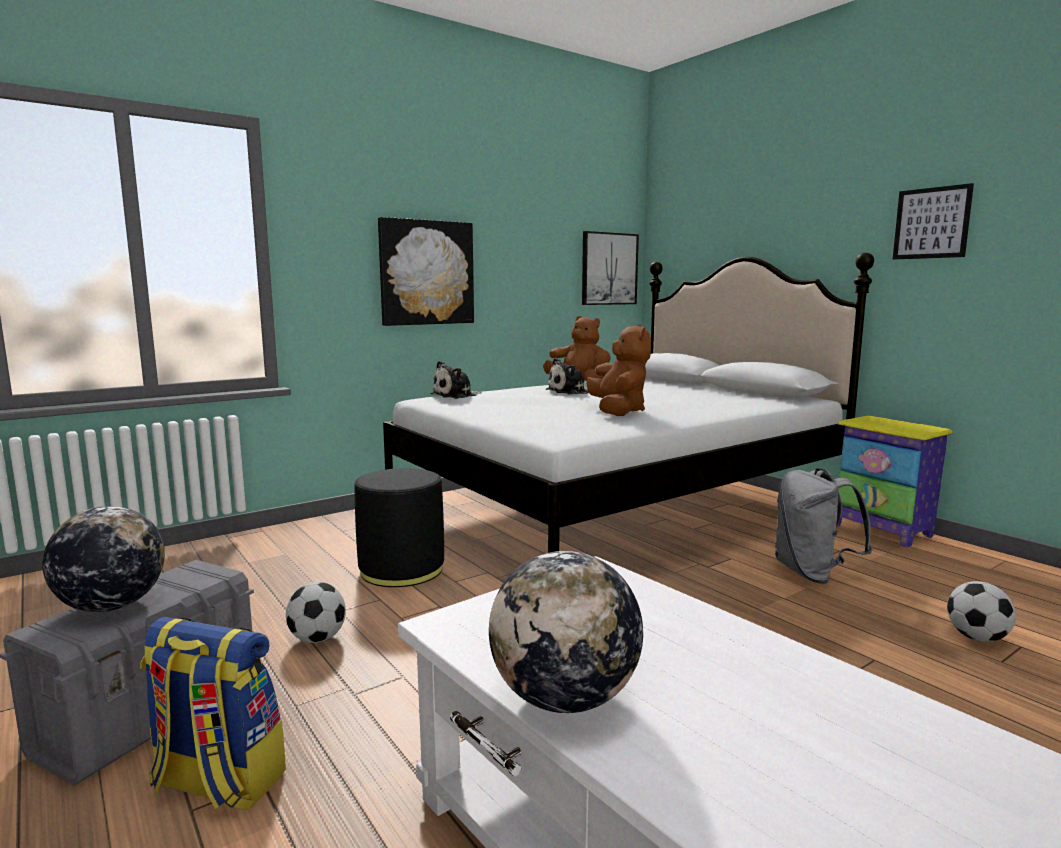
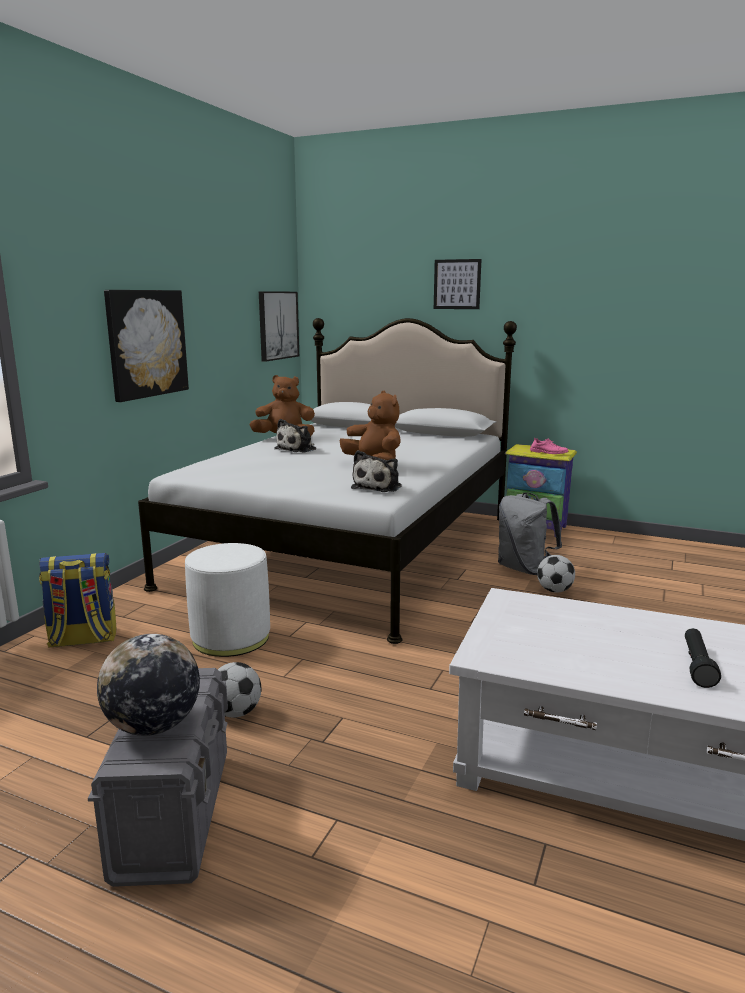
camera: 30 degrees left, 5 degrees up
(217, 782) = (304, 833): backpack -> backpack (83, 639)
(402, 569) = (231, 638): black ottoman -> white ottoman
(456, 396) = (206, 466): plush toy -> plush toy (378, 487)
(565, 699) = (608, 676): globe -> none
(734, 731) = (697, 665): none -> black flashlight
(900, 427) = (548, 452): none -> pink shoe
(931, 223) = (555, 301): picture -> picture (457, 284)
(977, 638) = (642, 589): football -> football (555, 590)

